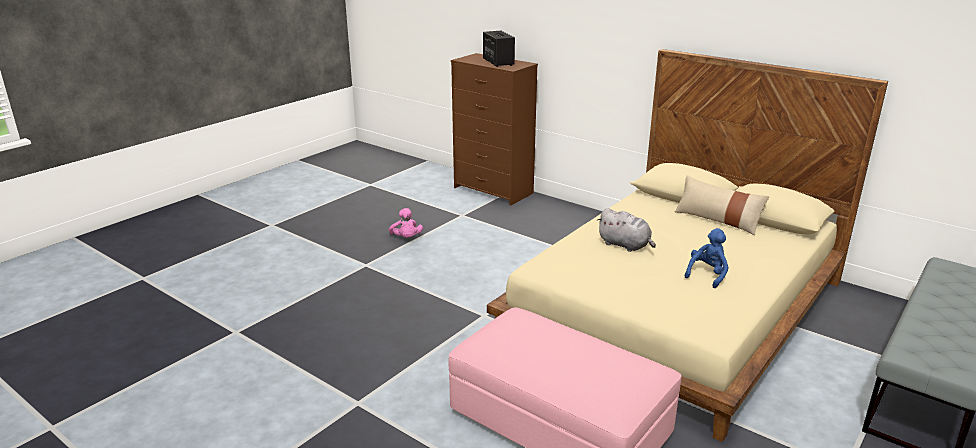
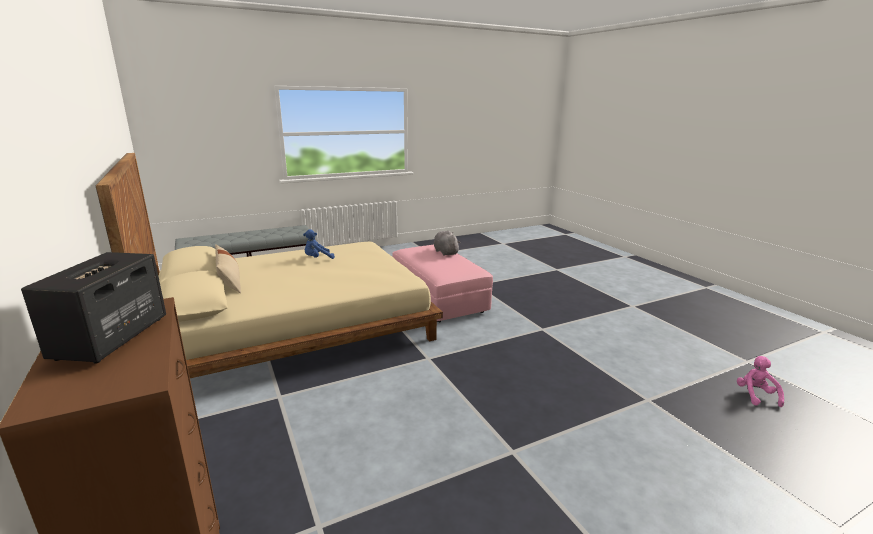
camera: 155 degrees left, 5 degrees down
(406, 238) = (439, 491): pink plush toy -> pink plush toy (755, 395)
(625, 245) = (330, 278): grey plush toy -> grey plush toy (445, 252)

